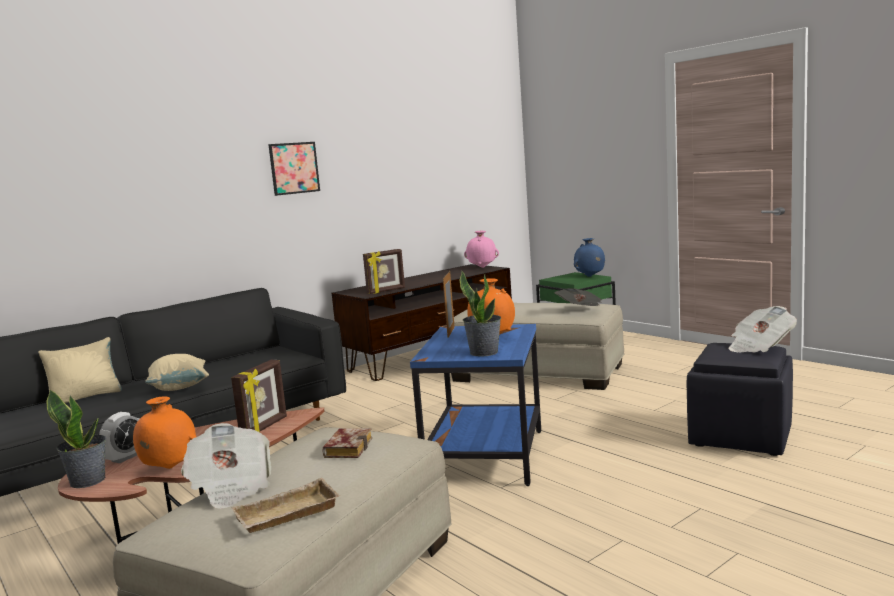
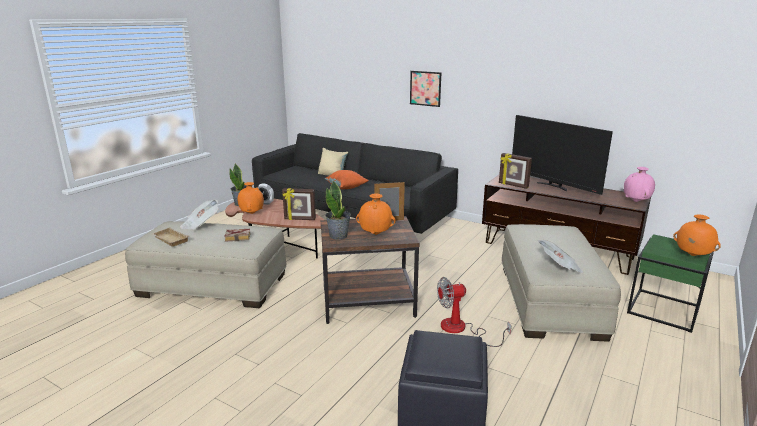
camera: 70 degrees right, 10 degrees up
(179, 387) = (346, 188): beige pillow -> orange pillow
(294, 168) = (493, 78): picture -> picture (425, 88)
(408, 281) = (553, 186): none -> television
(487, 456) = (368, 303): blue side table -> brown side table
(578, 413) = (461, 329): none -> fan
(589, 276) = (692, 255): blue vase -> orange vase
(759, 347) = (459, 360): newspaper -> none

